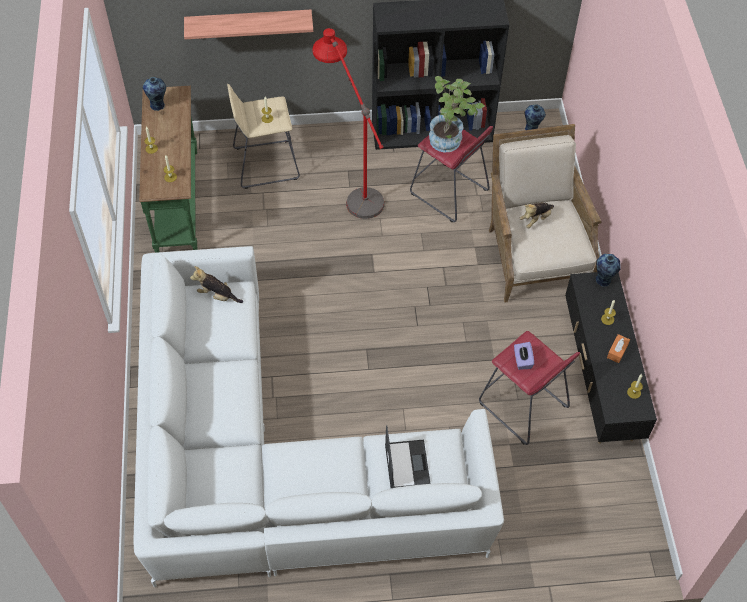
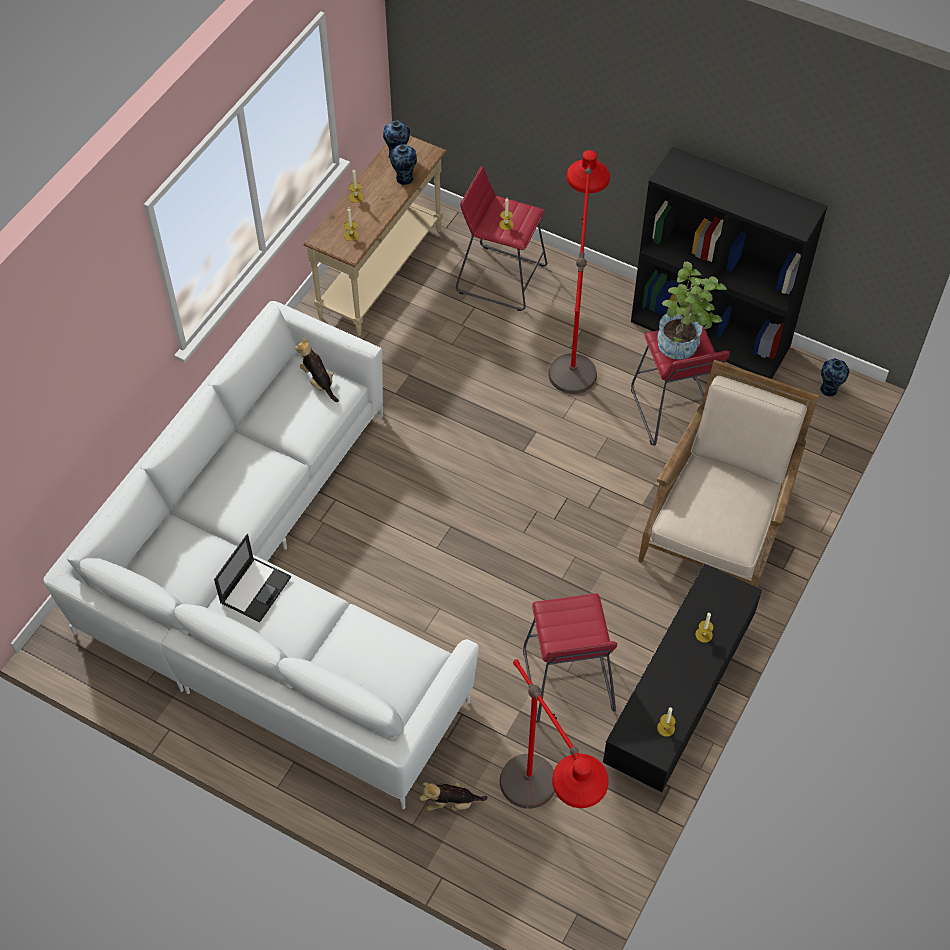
camera: 35 degrees right, 0 degrees up
(179, 203) = (382, 274): green console table -> beige console table
(249, 24) = (531, 109): shelf -> none
(266, 164) = (501, 278): beige stool -> red stool
(407, 464) = (366, 654): laptop -> laptop (255, 589)
(522, 360) = (564, 620): purple tissue box -> none
(536, 219) = (718, 484): plush toy -> plush toy (451, 803)
(579, 504) = (543, 817): none -> red floor lamp
(603, 280) = (735, 591): vase -> vase (404, 179)
(617, 351) = (685, 674): orange tissue box -> none

